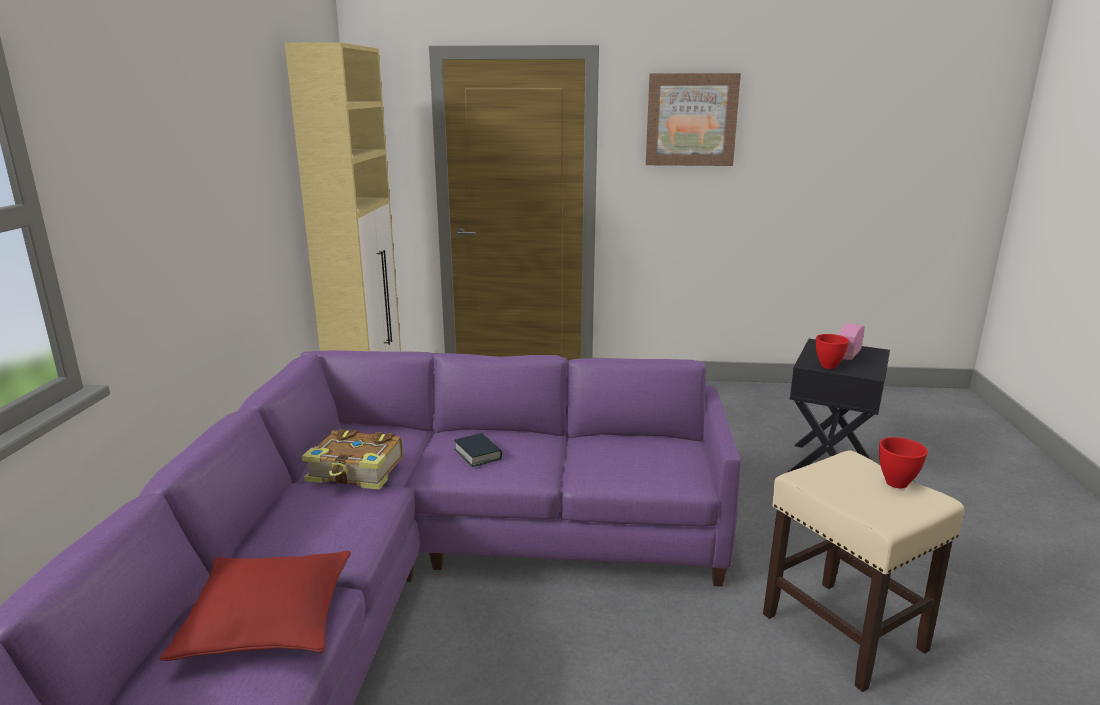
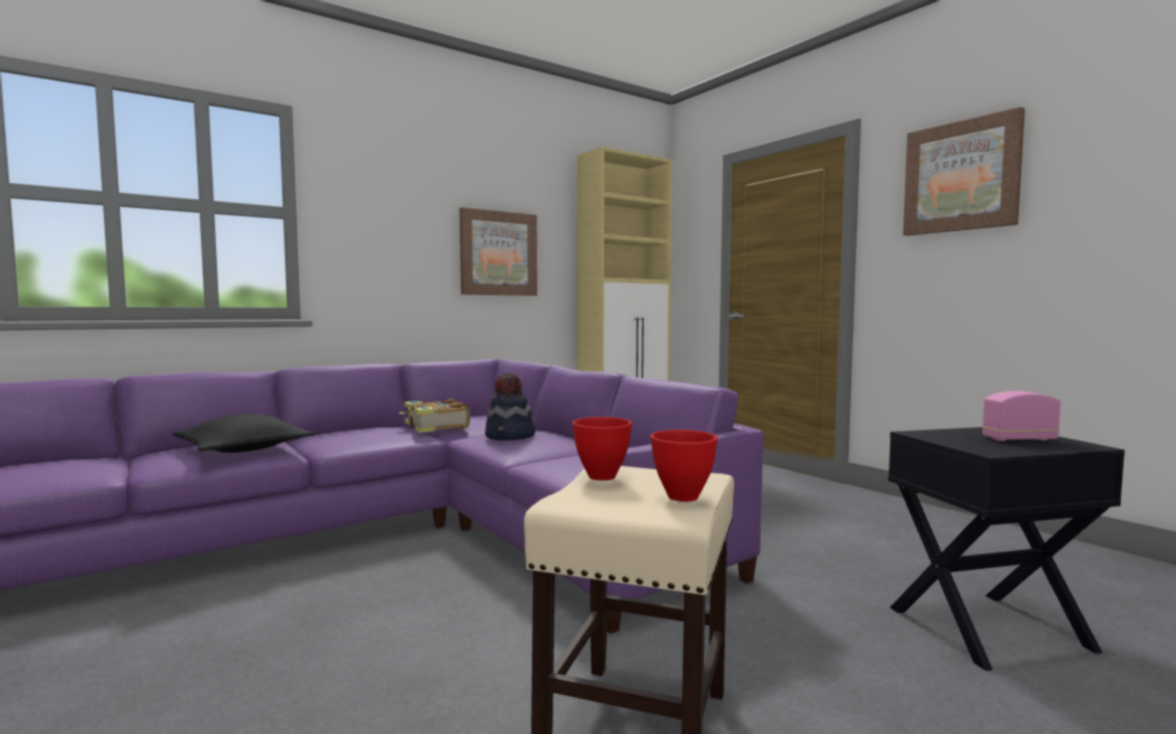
camera: 50 degrees right, 15 degrees down
(242, 202) = (498, 253): none -> picture
(267, 619) = (244, 449): red pillow -> black pillow
(478, 454) = (510, 436): book -> hat
(829, 366) = (944, 438): red bowl -> red bowl (601, 477)

